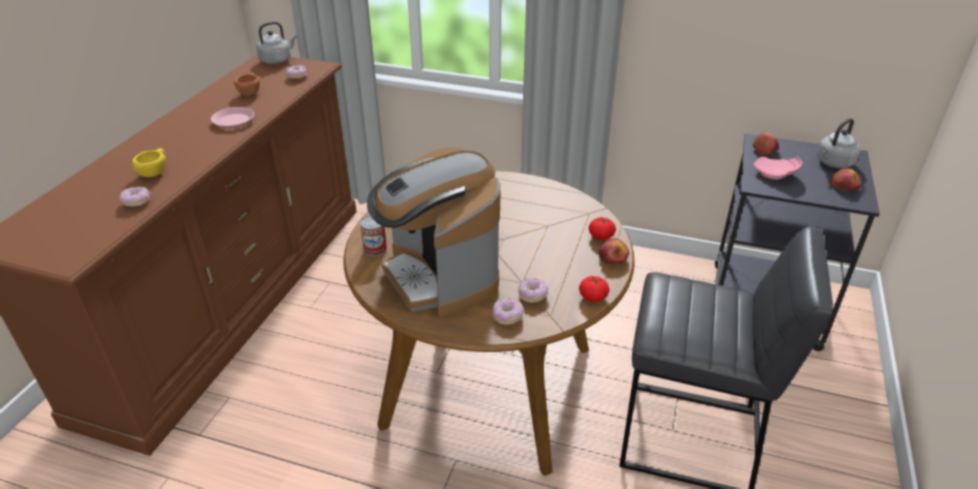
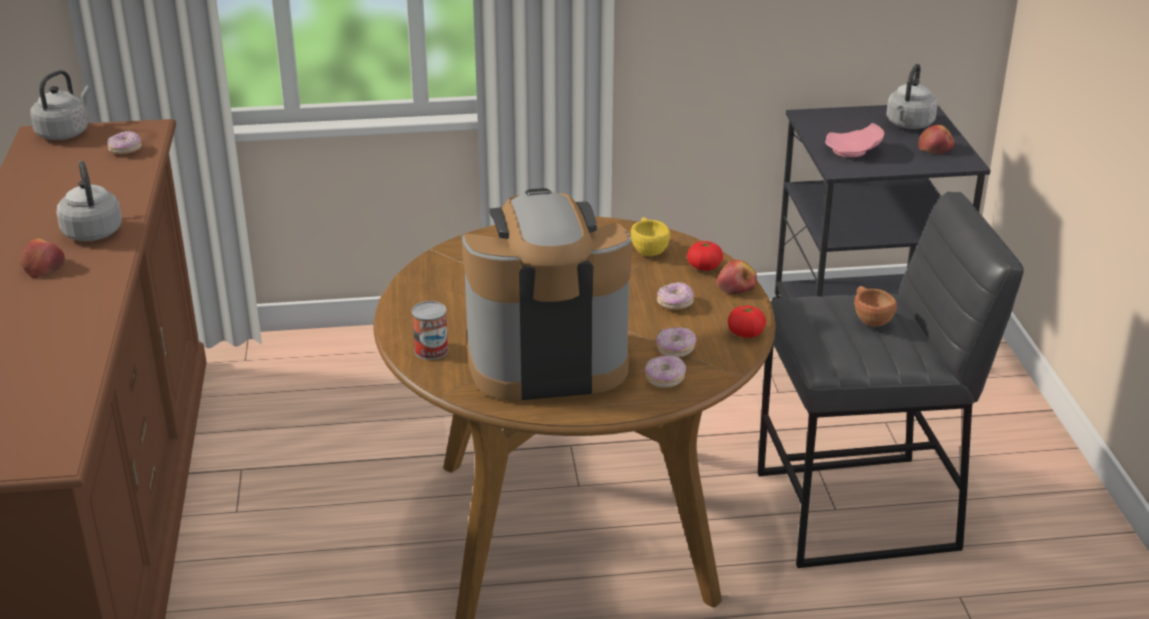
camera: 25 degrees left, 5 degrees down
(136, 202) = (66, 365): donut -> donut (675, 304)
(155, 172) = (48, 322): yellow cup -> yellow cup (648, 249)
(233, 121) = (92, 231): pink plate -> grey kettle
(251, 92) = (74, 186): brown cup -> brown cup (869, 319)
(440, 277) = (546, 360): coffee machine -> coffee machine turned 135 degrees clockwise
(763, 149) = (821, 125): apple -> apple (43, 267)

